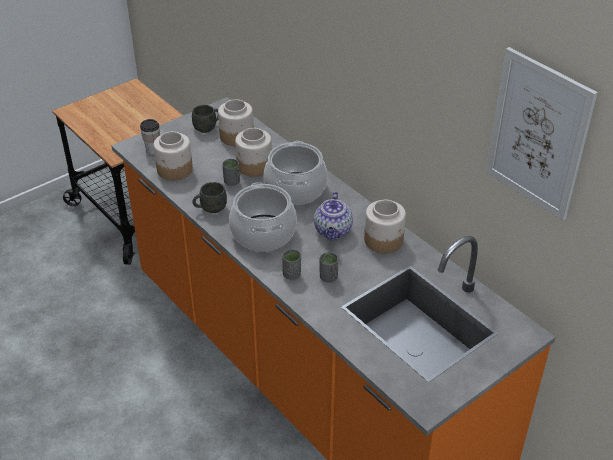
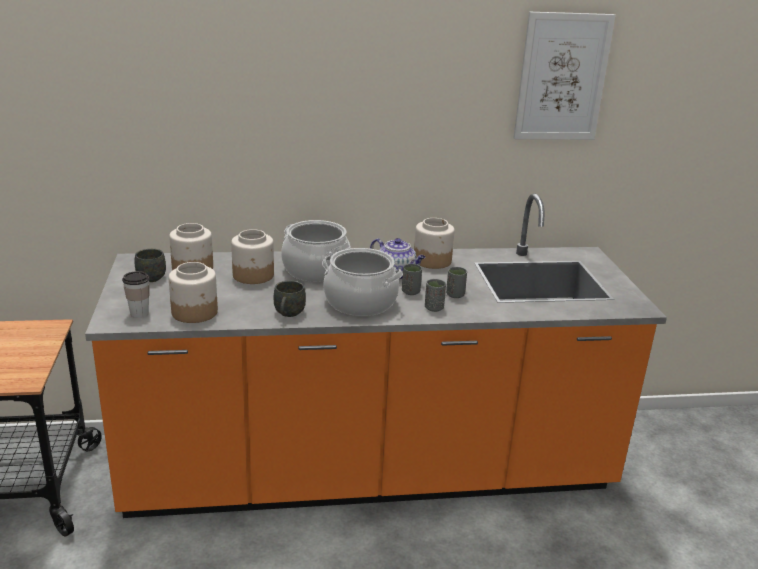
camera: 60 degrees left, 15 degrees down
(231, 182) = (261, 292): grey cup -> grey cup (410, 292)

